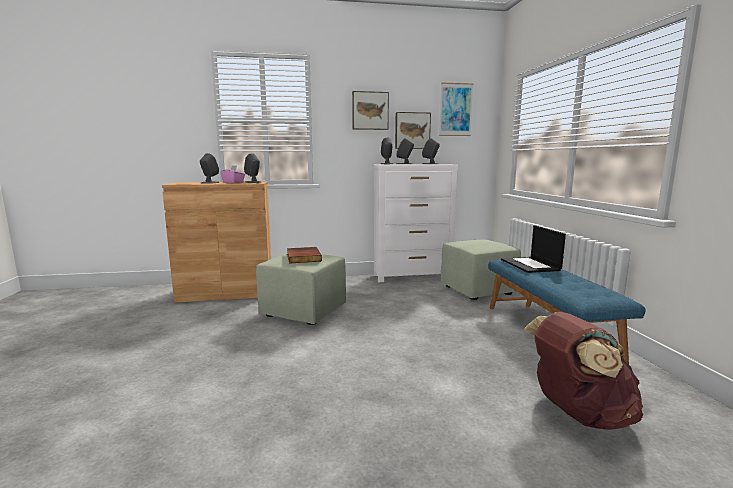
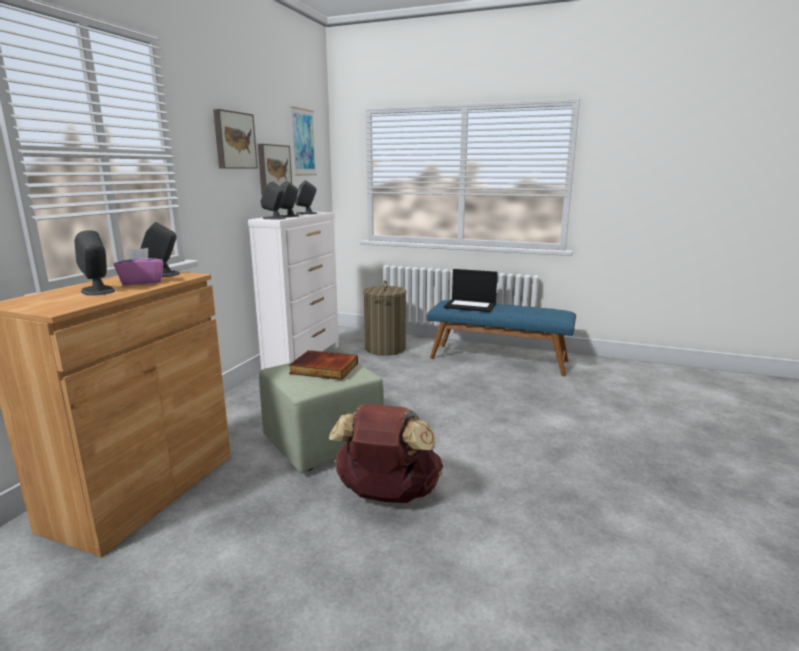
camera: 60 degrees left, 5 degrees up
(477, 290) = (385, 348): green ottoman -> laundry basket
(577, 414) = (612, 394): brown backpack -> brown backpack (387, 495)

